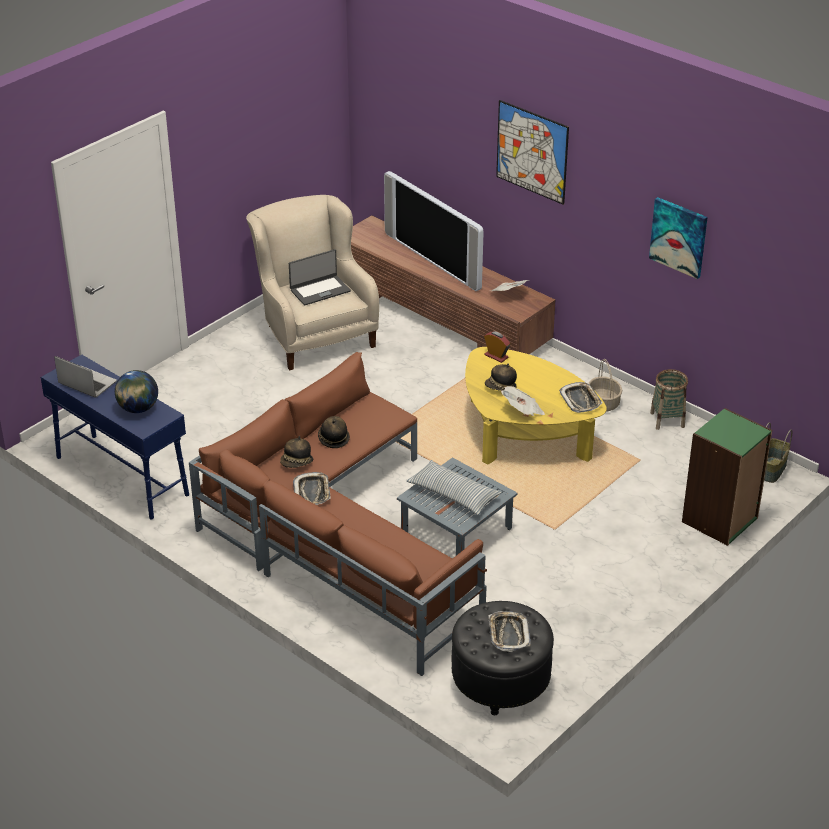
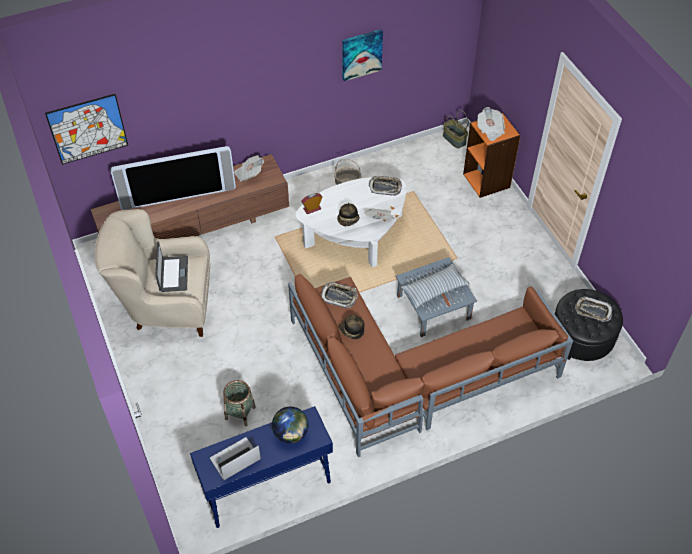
camera: 65 degrees left, 15 degrees up
(297, 463) = (368, 361): hat -> none
(312, 492) = (405, 363): tray -> tray (339, 296)
(524, 434) = (355, 235): yellow coffee table -> white coffee table
(532, 152) = (233, 74): picture -> picture (87, 129)
(667, 420) = (382, 162): basket -> basket (240, 413)
(720, 520) = (487, 180): green bookcase -> orange bookcase
(725, 428) = (490, 130): none -> newspaper

